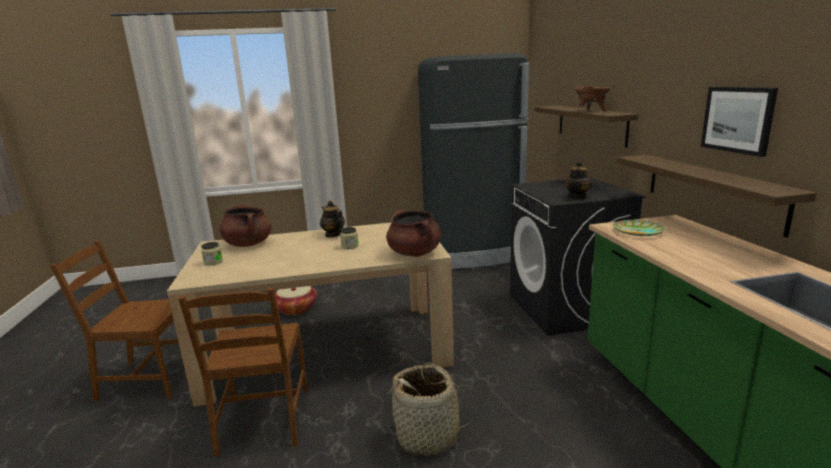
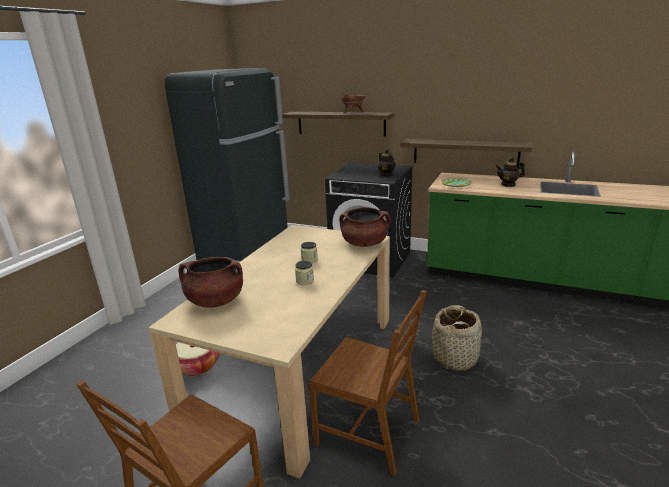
camera: 55 degrees left, 5 degrees up
(213, 262) = (241, 326): jar -> jar (305, 281)
(333, 234) = (266, 260): teapot -> teapot (508, 184)
(738, 119) = (479, 110): picture -> none

